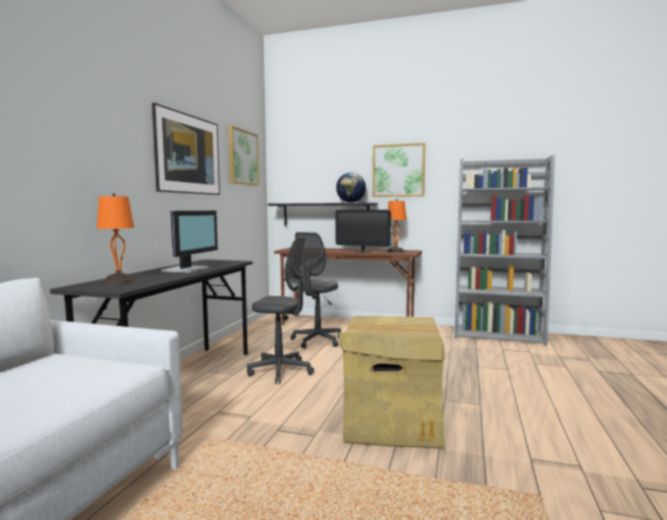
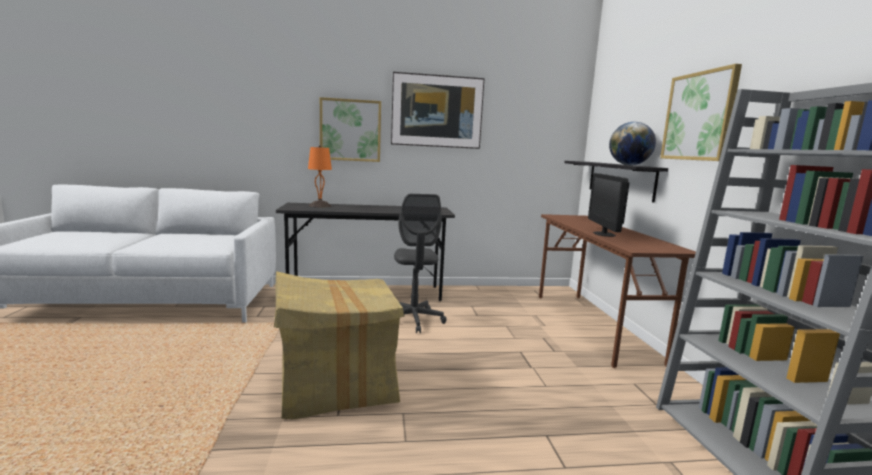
camera: 65 degrees right, 5 degrees up
(188, 270) = (381, 209): monitor -> none
(243, 157) = (533, 109): picture -> picture (350, 130)
(317, 341) = (511, 320): grey office chair -> none
(396, 251) = (645, 244): orange table lamp -> none

